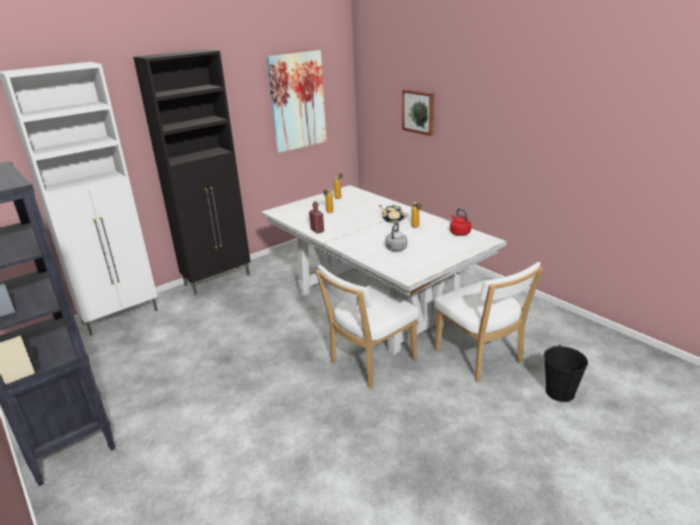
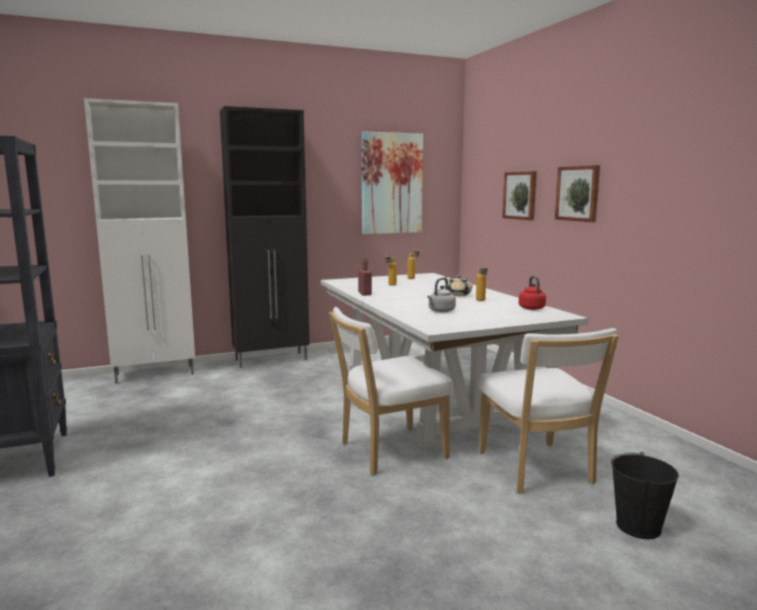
camera: 15 degrees right, 15 degrees down
(475, 119) = (578, 193): none -> picture

